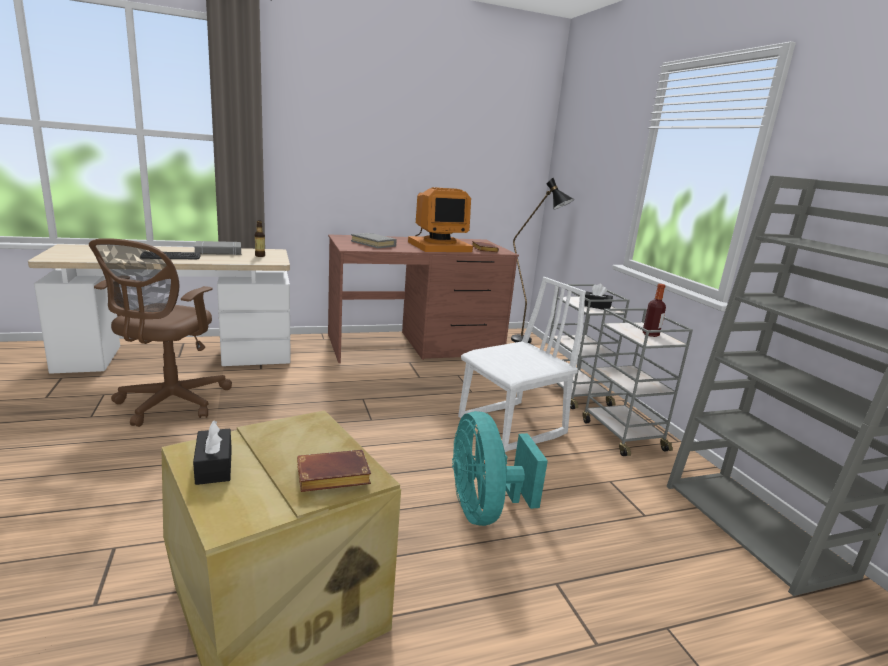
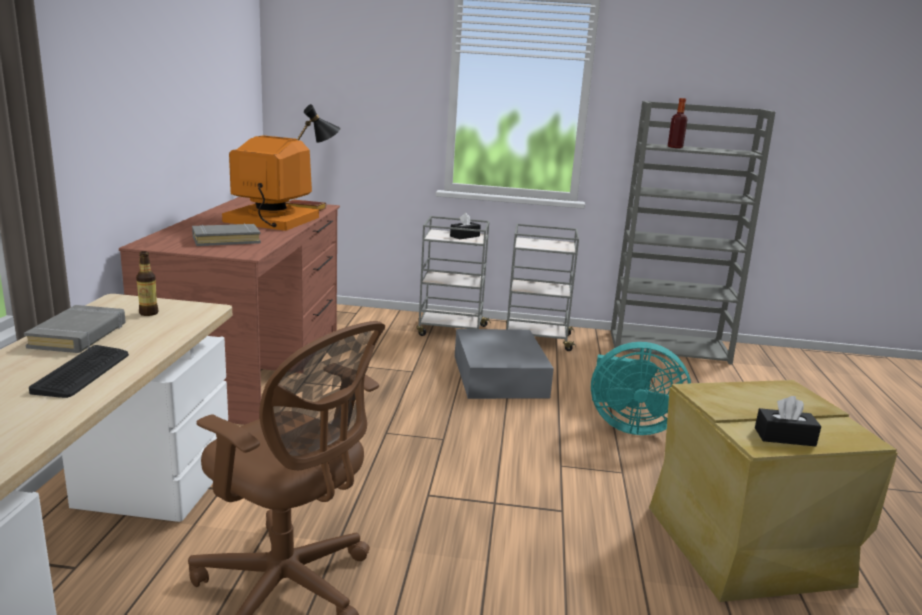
camera: 65 degrees left, 0 degrees up
(331, 478) = (796, 396): brown book -> none
(439, 246) = (270, 220): monitor -> monitor turned 75 degrees counterclockwise
(512, 427) = (500, 375): white chair -> grey storage box
(650, 334) = (549, 243): bottle -> bottle (675, 147)

